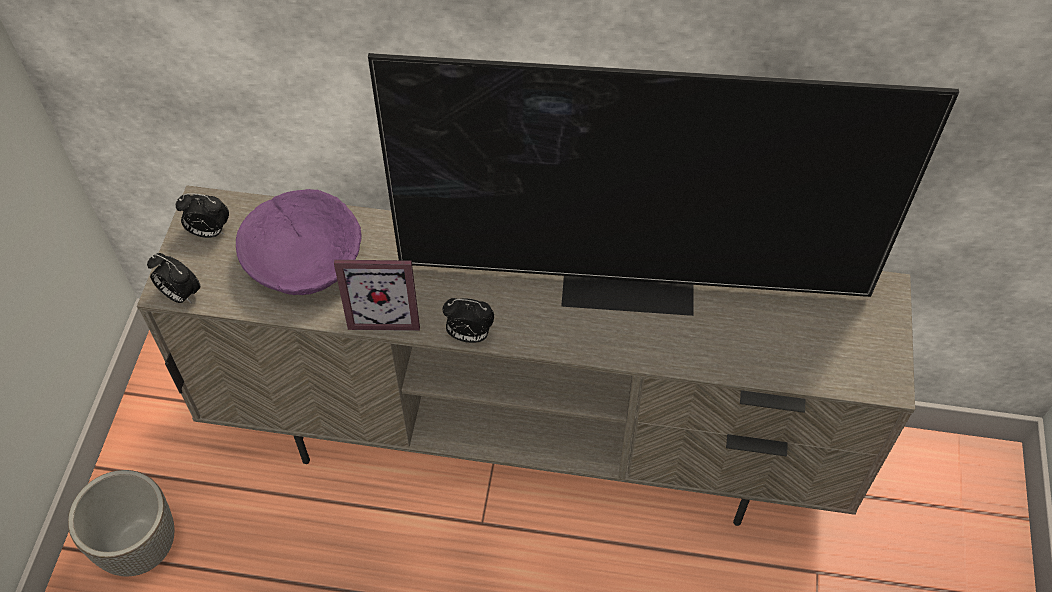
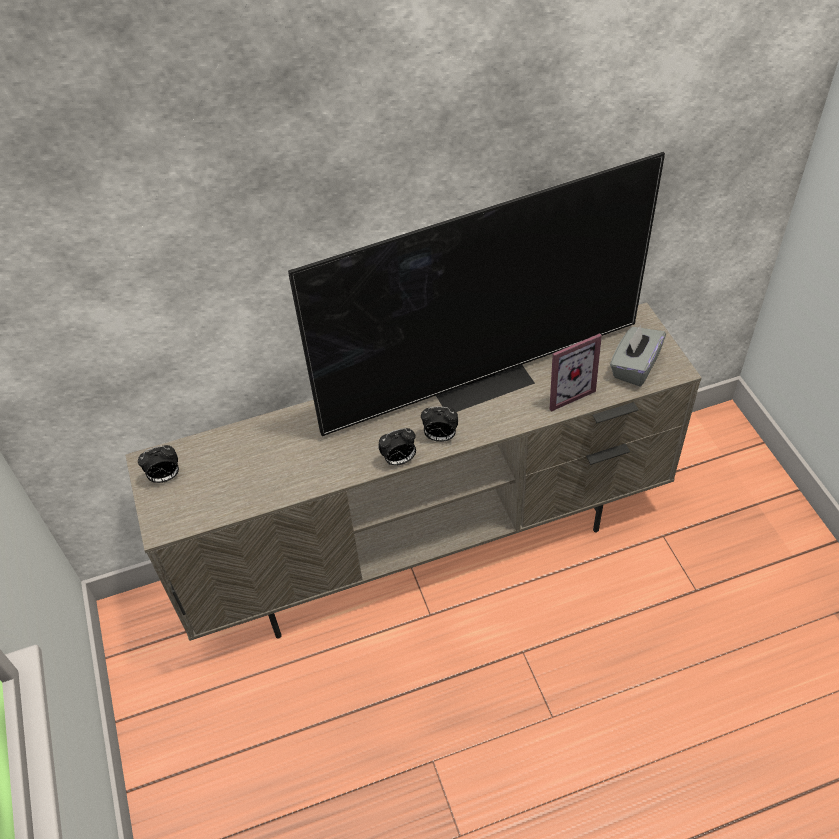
camera: 25 degrees left, 5 degrees down
(140, 545) = (188, 758): planter -> none
(180, 294) = (173, 528): alarm clock -> alarm clock (440, 437)
(304, 260) = (250, 465): purple bowl -> none
(385, 312) = (331, 472): picture frame -> picture frame (565, 391)
(834, 353) = (634, 367): none -> grey tissue box

